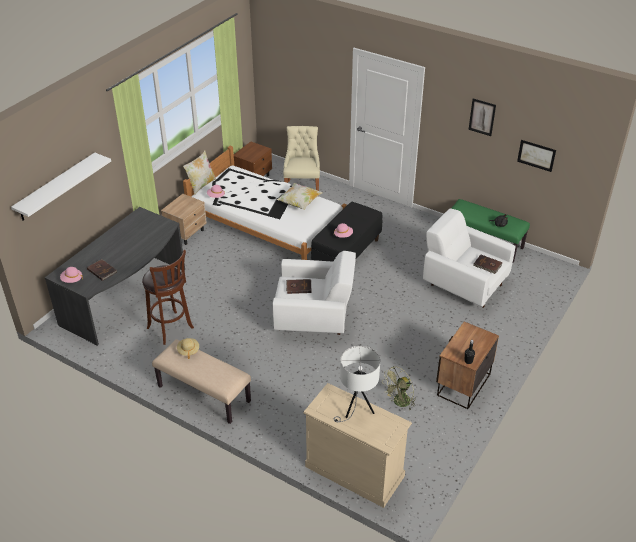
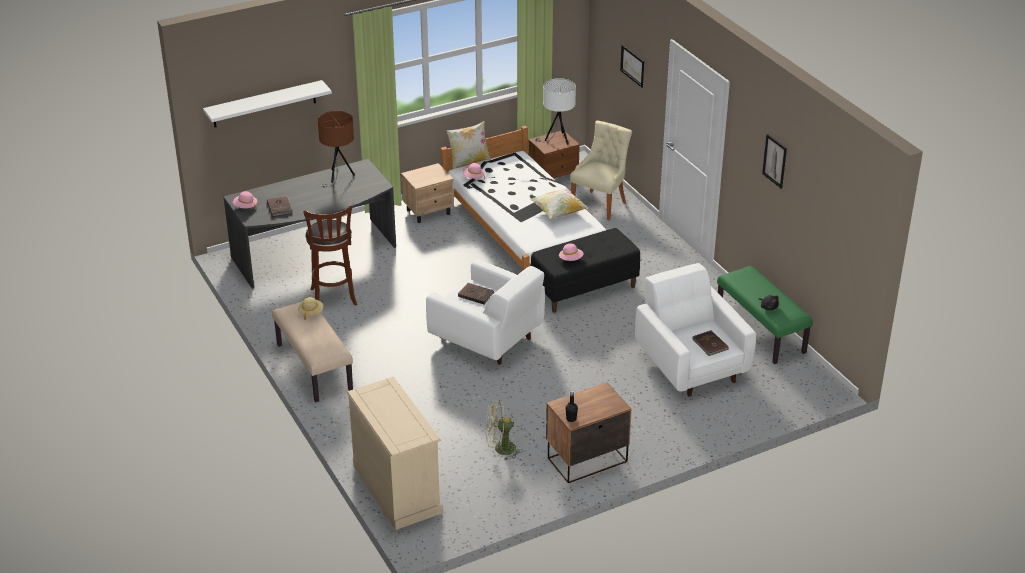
camera: 30 degrees right, 5 degrees down
(128, 229) = (338, 177): none -> brown table lamp
(356, 410) = (397, 409): white table lamp -> white table lamp (556, 140)
(536, 155) = (820, 227): picture -> picture (632, 65)

